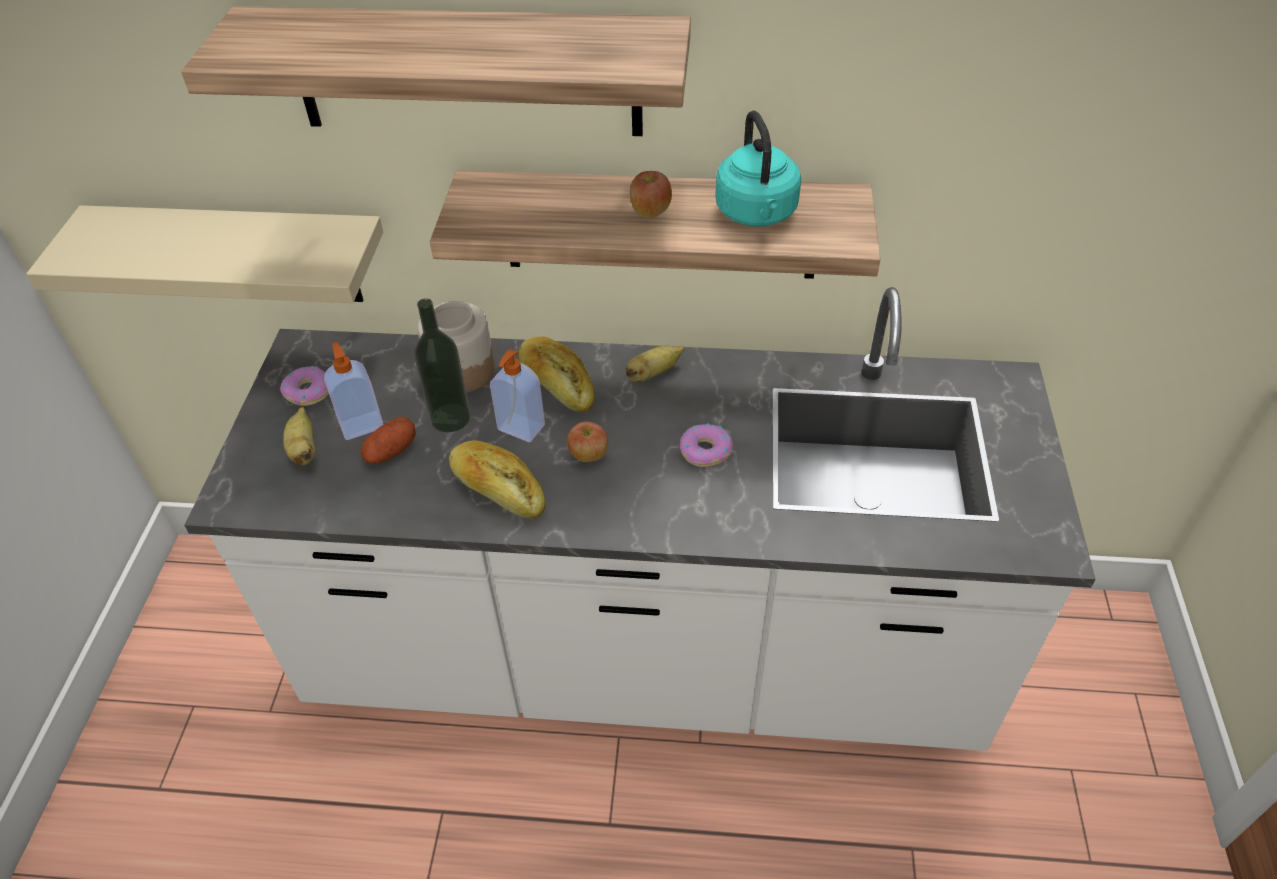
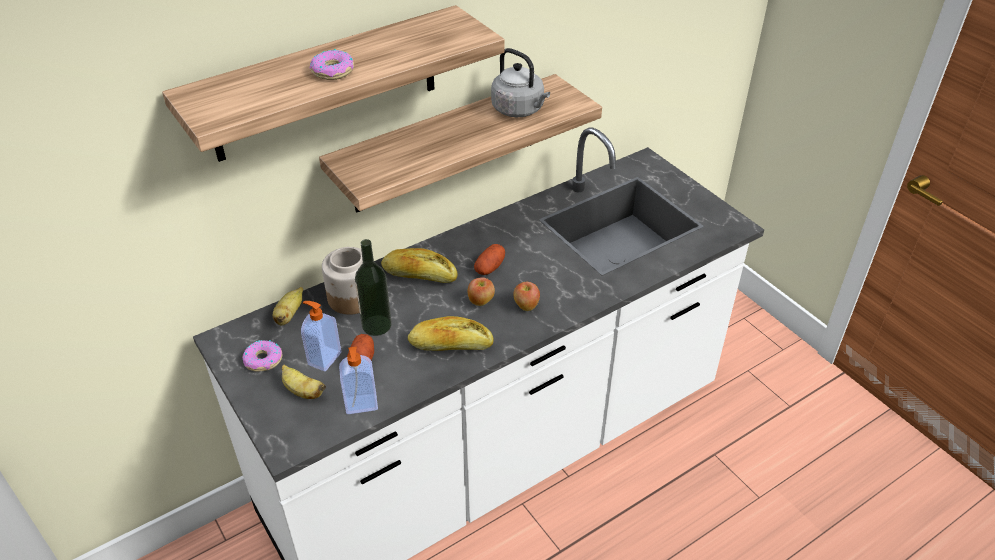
camera: 40 degrees left, 5 degrees down
(244, 254) = (159, 287): beige shelf -> none
(520, 428) = (426, 309): soap dispenser -> soap dispenser (361, 405)
(645, 418) = (490, 267): none -> potato
(650, 212) = (463, 132): apple -> apple (526, 306)
(653, 374) = (468, 243): banana -> banana (289, 315)
(705, 451) = (539, 266): donut -> donut (333, 71)
(757, 214) = (520, 110): turquoise kettle -> grey kettle

